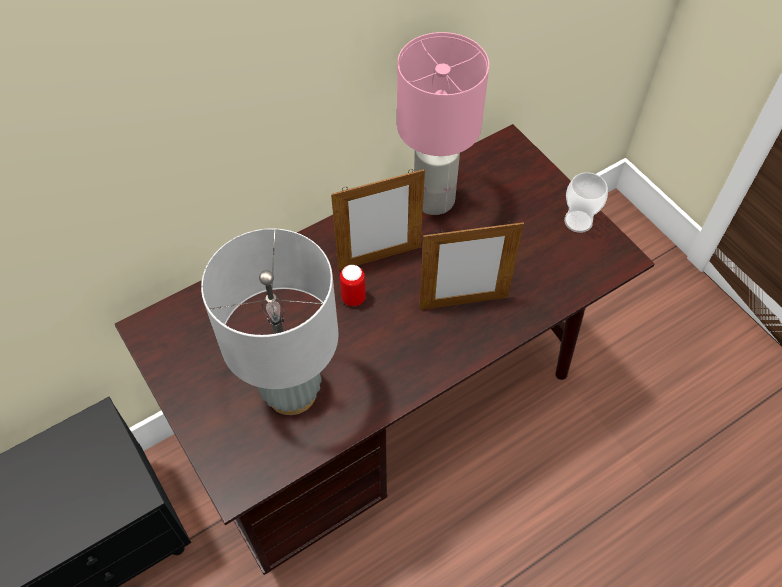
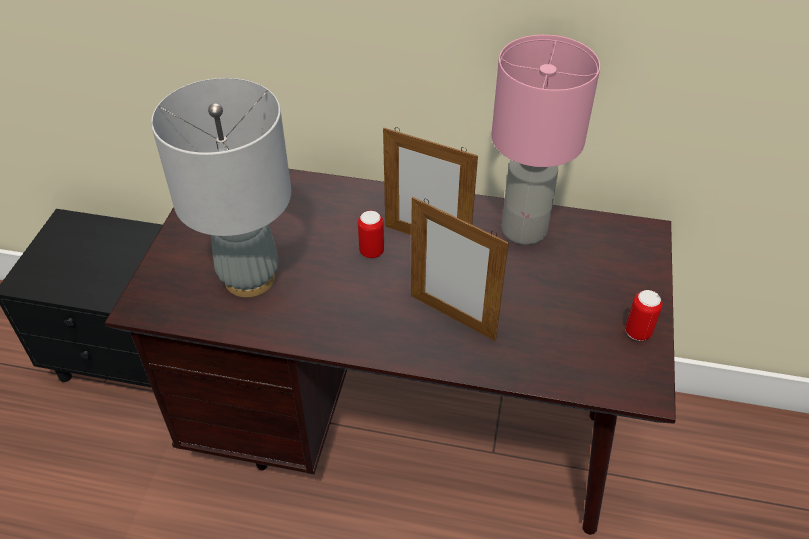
camera: 45 degrees right, 10 degrees down
(578, 221) = (638, 332): cup -> can

